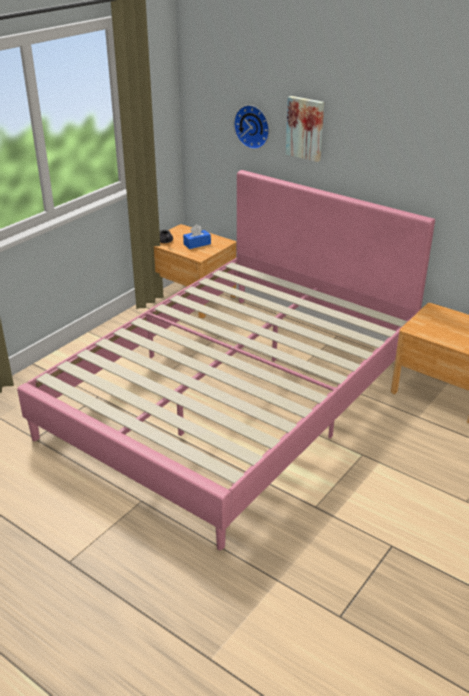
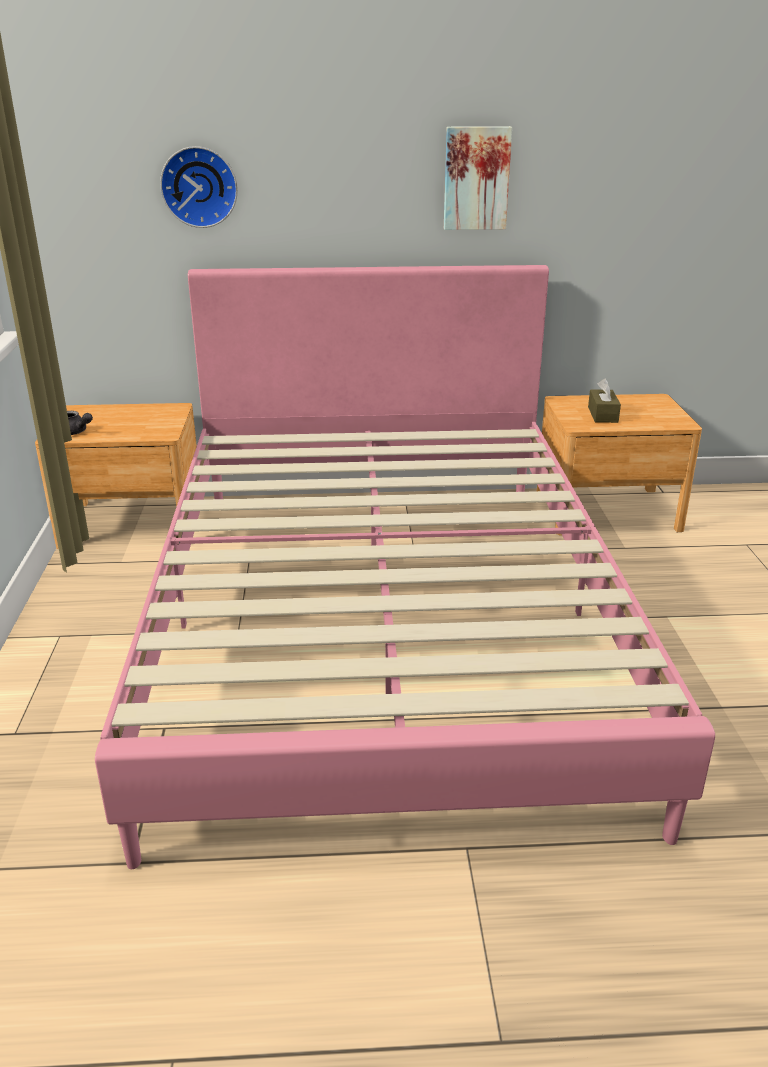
camera: 40 degrees left, 5 degrees down
(197, 244) = (134, 421): blue tissue box -> none
(305, 128) = (305, 169): picture -> picture (476, 178)
(441, 327) = (602, 414): none -> brown tissue box

